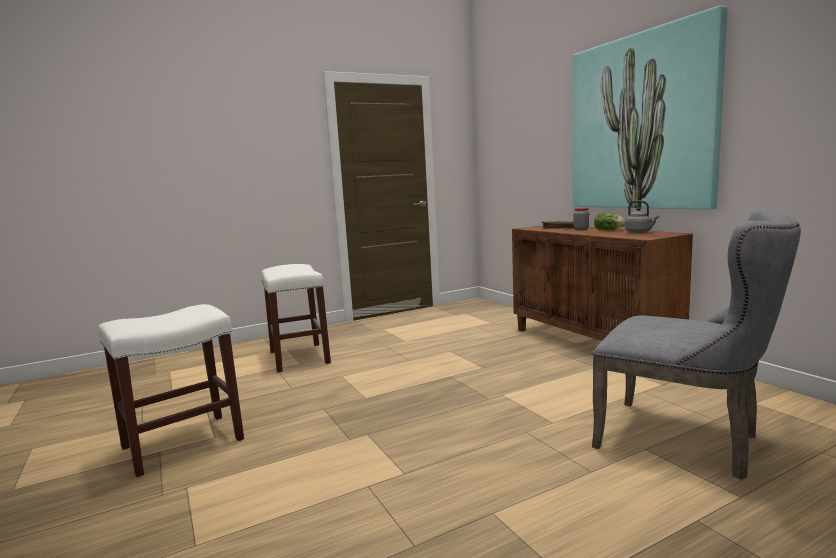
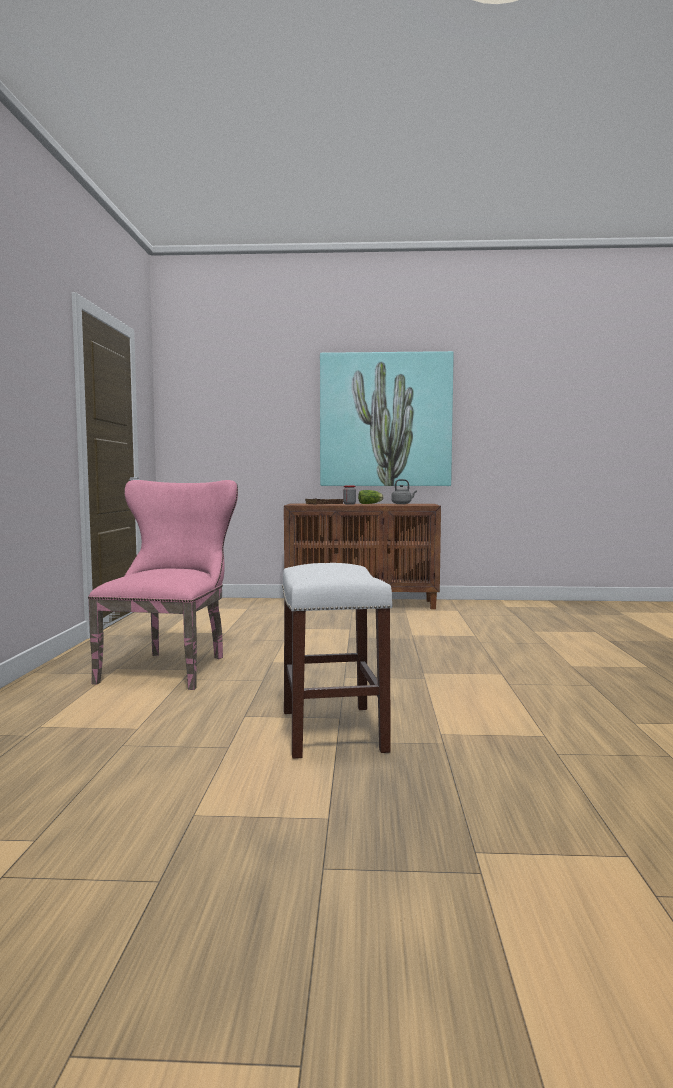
camera: 60 degrees left, 5 degrees down
(300, 357) = (170, 667): white stool -> pink chair
(687, 441) = (533, 624): grey chair -> none

